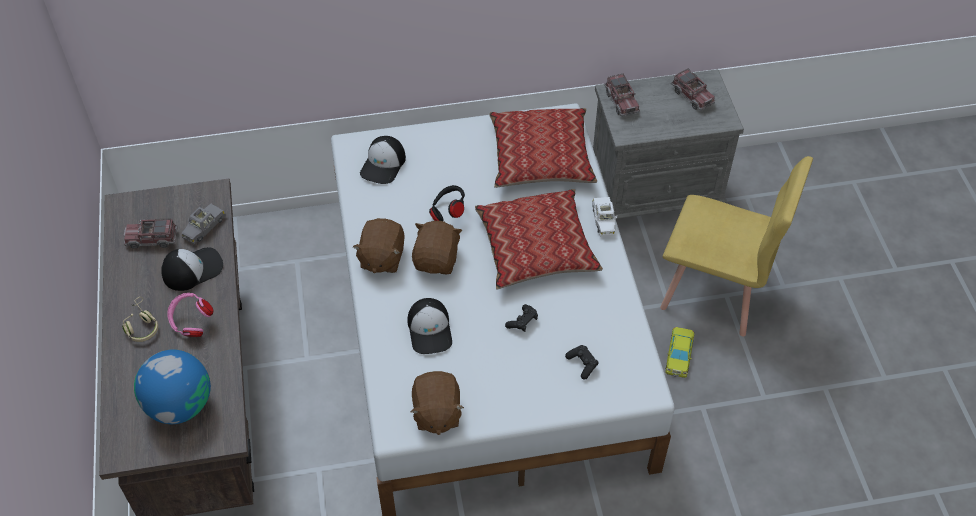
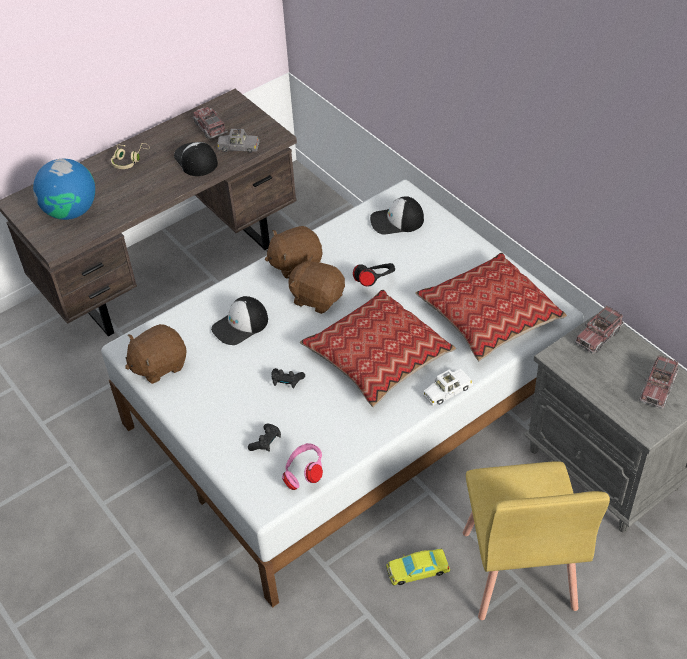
camera: 65 degrees right, 5 degrees down
(191, 323) = (145, 183): pink headphones -> pink headphones (304, 474)
(192, 269) = (195, 160): cap -> cap turned 150 degrees counterclockwise
(437, 260) = (317, 298): brown plush toy -> brown plush toy turned 135 degrees counterclockwise

